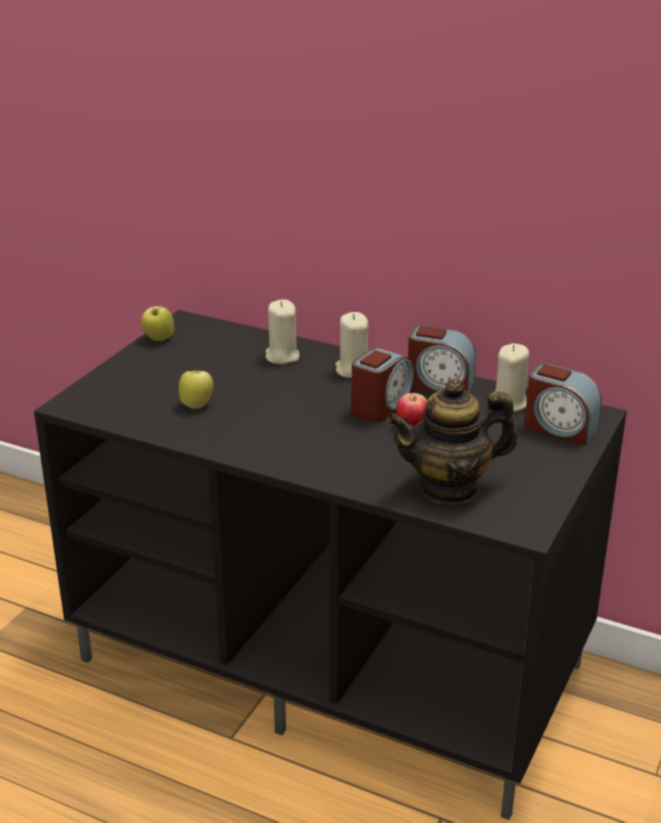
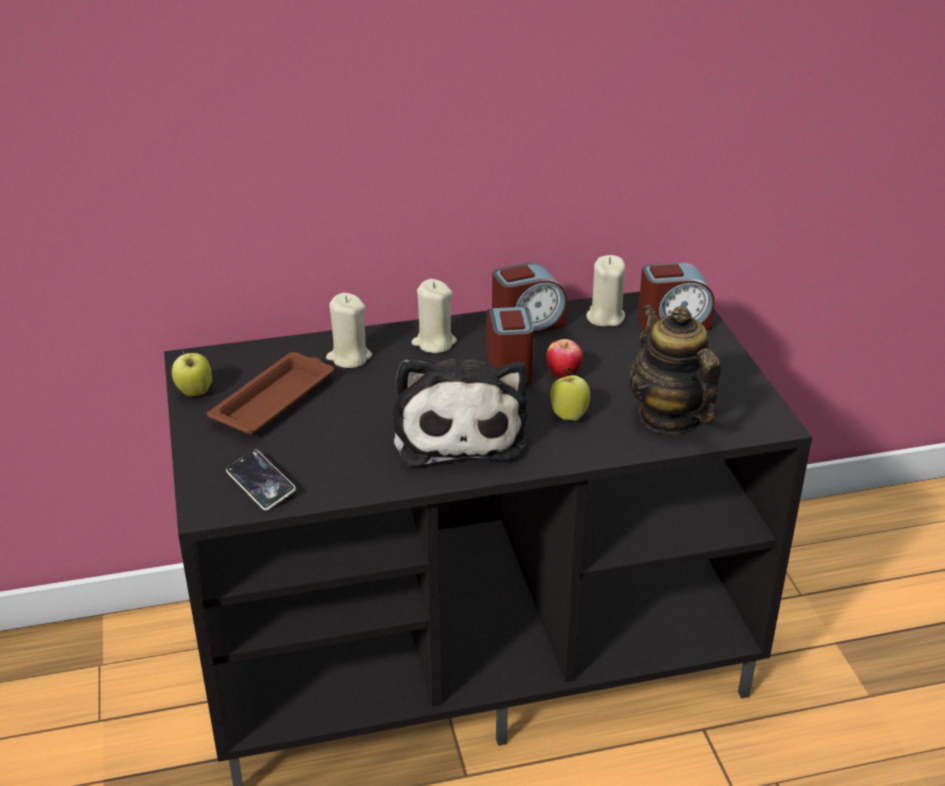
camera: 40 degrees left, 5 degrees up
(116, 405) = (260, 484): none -> phone
(197, 405) = (342, 444): apple -> apple (569, 415)
(198, 362) = (275, 399): none -> brown tray
(282, 428) = (458, 430): none -> plush toy
(449, 487) = (670, 416): teapot -> teapot turned 120 degrees clockwise

